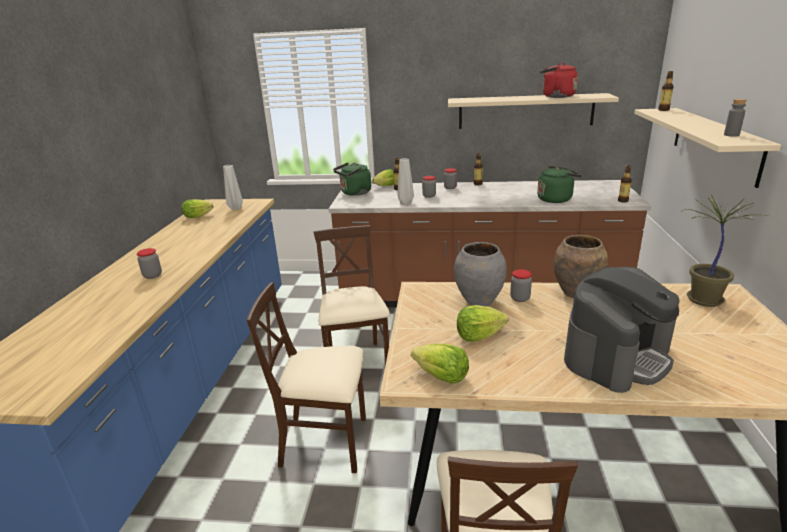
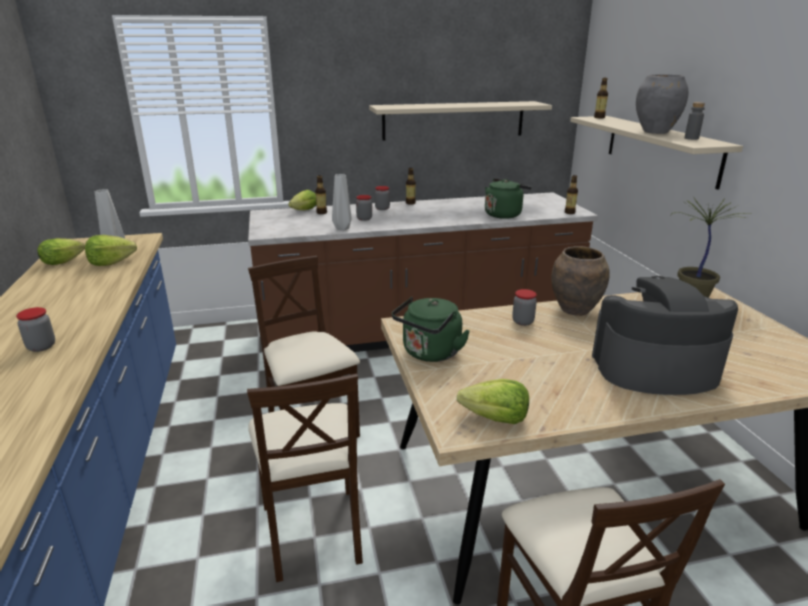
camera: 20 degrees left, 0 degrees up
(325, 442) = (313, 530): beige chair -> beige chair turned 90 degrees counterclockwise
(354, 193) = (270, 220): green kettle -> green kettle (430, 353)
(479, 301) = (483, 330): grey vase -> grey vase (656, 132)
(479, 336) = (506, 367): lettuce -> lettuce (111, 263)
(556, 96) = (488, 104): red kettle -> none
(617, 356) = (653, 368): coffee machine -> coffee machine turned 120 degrees counterclockwise

